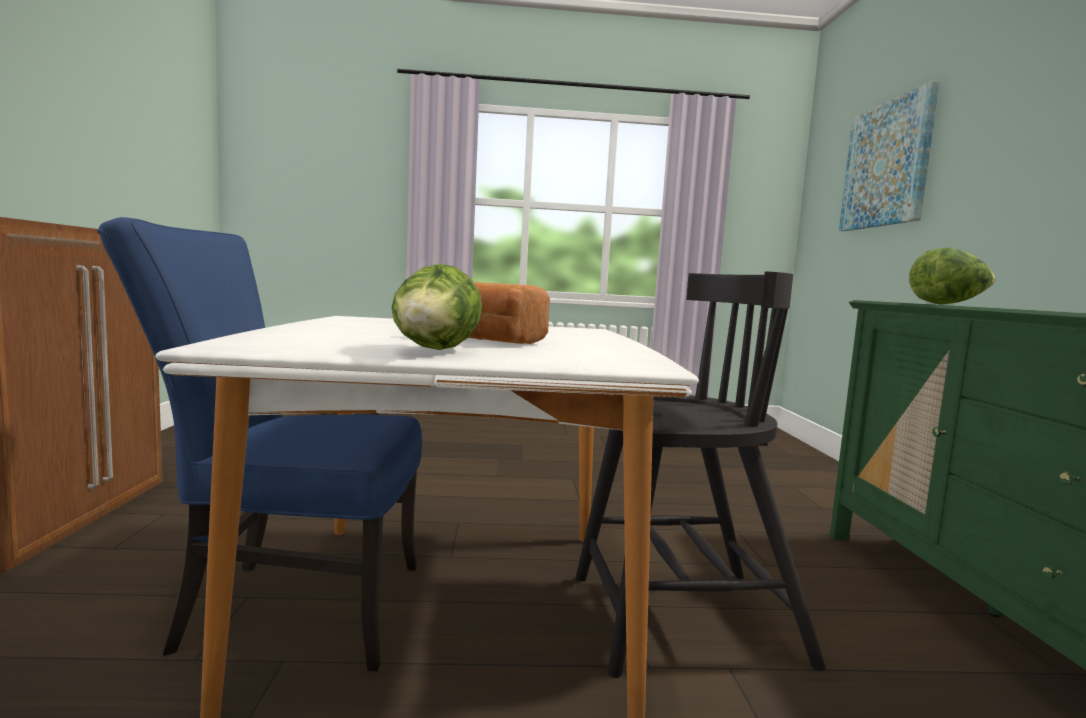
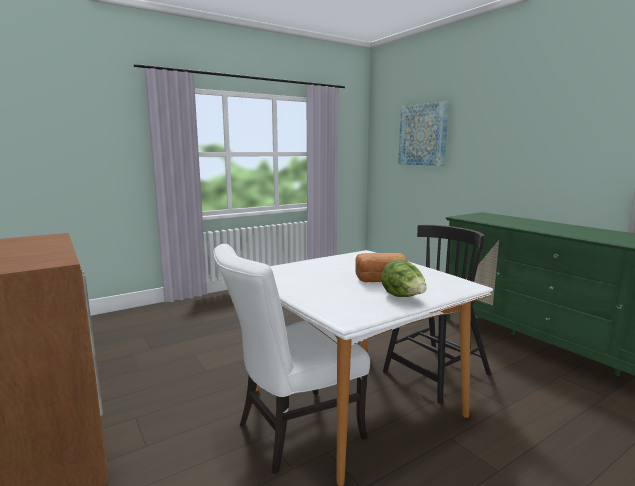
camera: 30 degrees left, 5 degrees up
(289, 607) = (292, 432): blue chair -> white chair
(948, 304) = (490, 220): lettuce -> none

